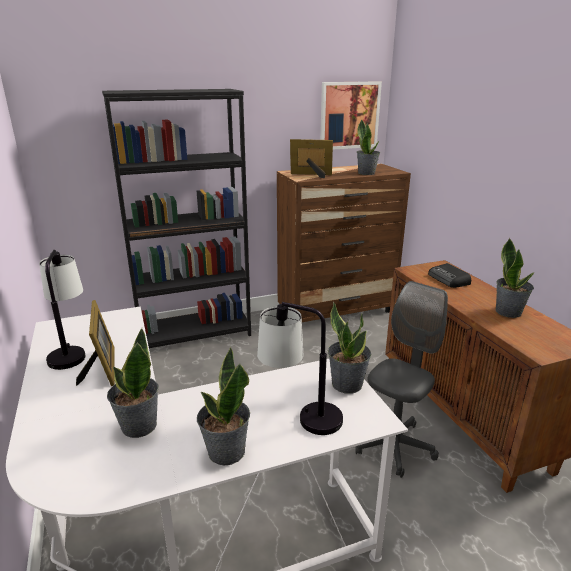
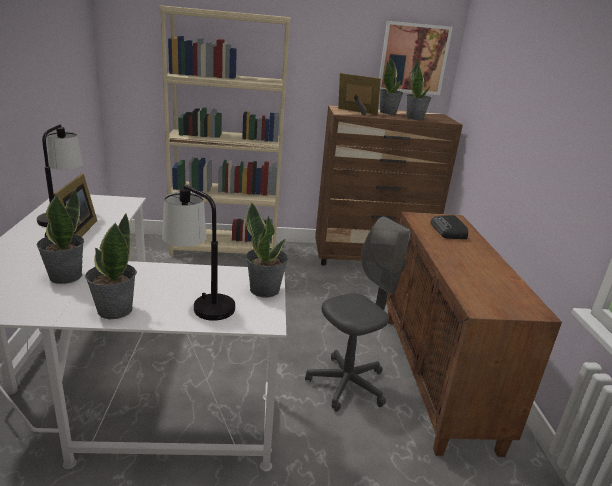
camera: 15 degrees right, 0 degrees up
(195, 334) = (225, 249): black bookcase -> beige bookcase
(508, 312) = (484, 269): potted plant -> potted plant (388, 112)

